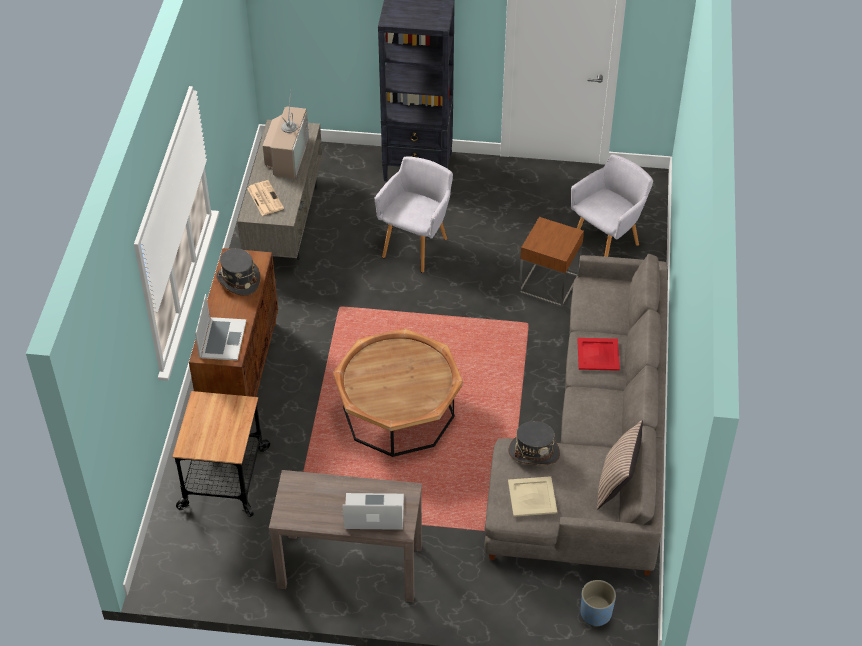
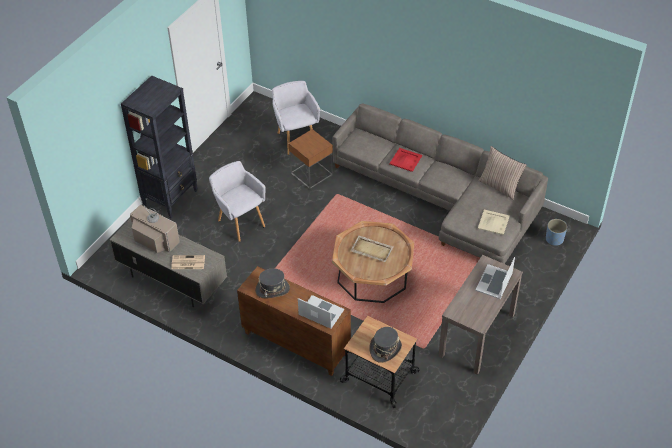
camera: 65 degrees left, 0 degrees up
(402, 375) = (371, 249): none -> beige tray
(534, 452) = (462, 211): grey hat -> grey hat (385, 349)

